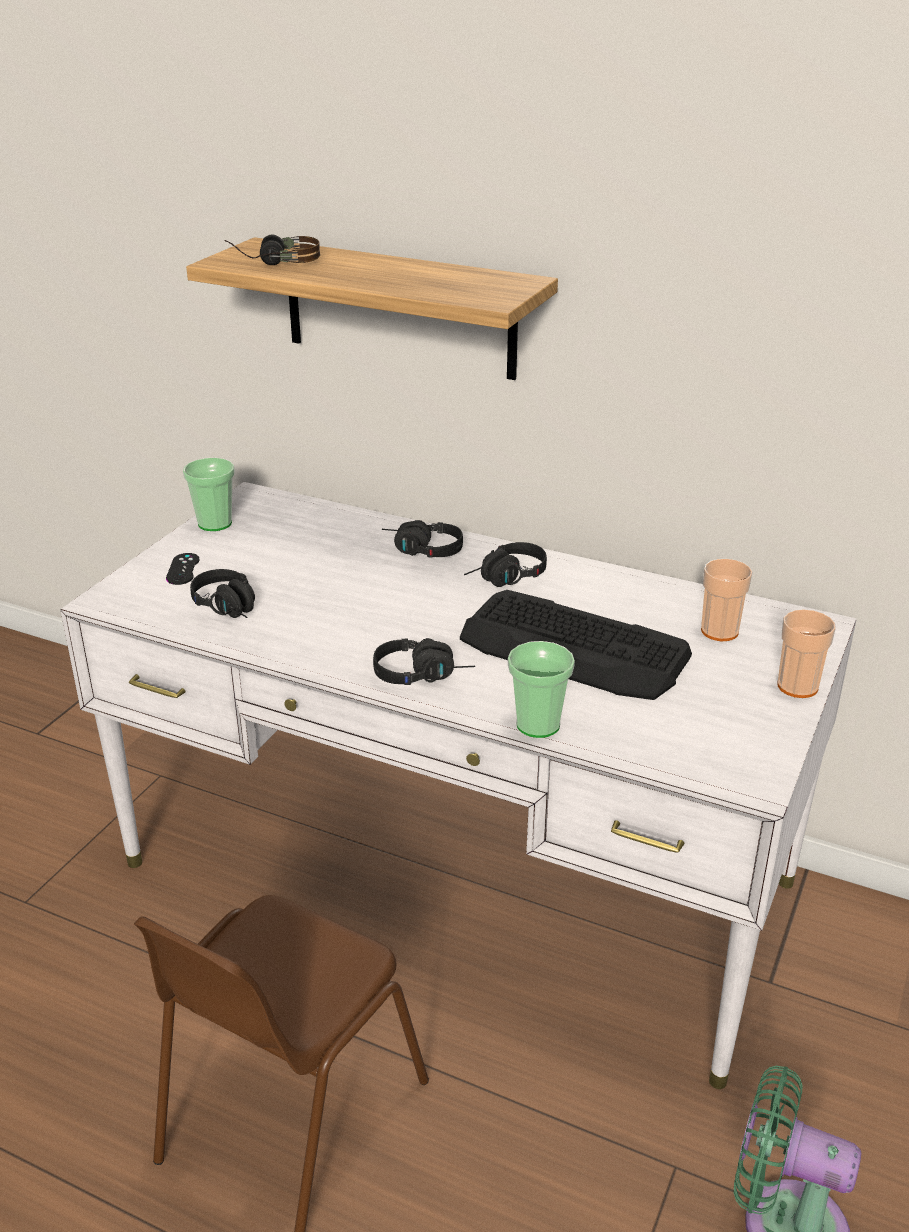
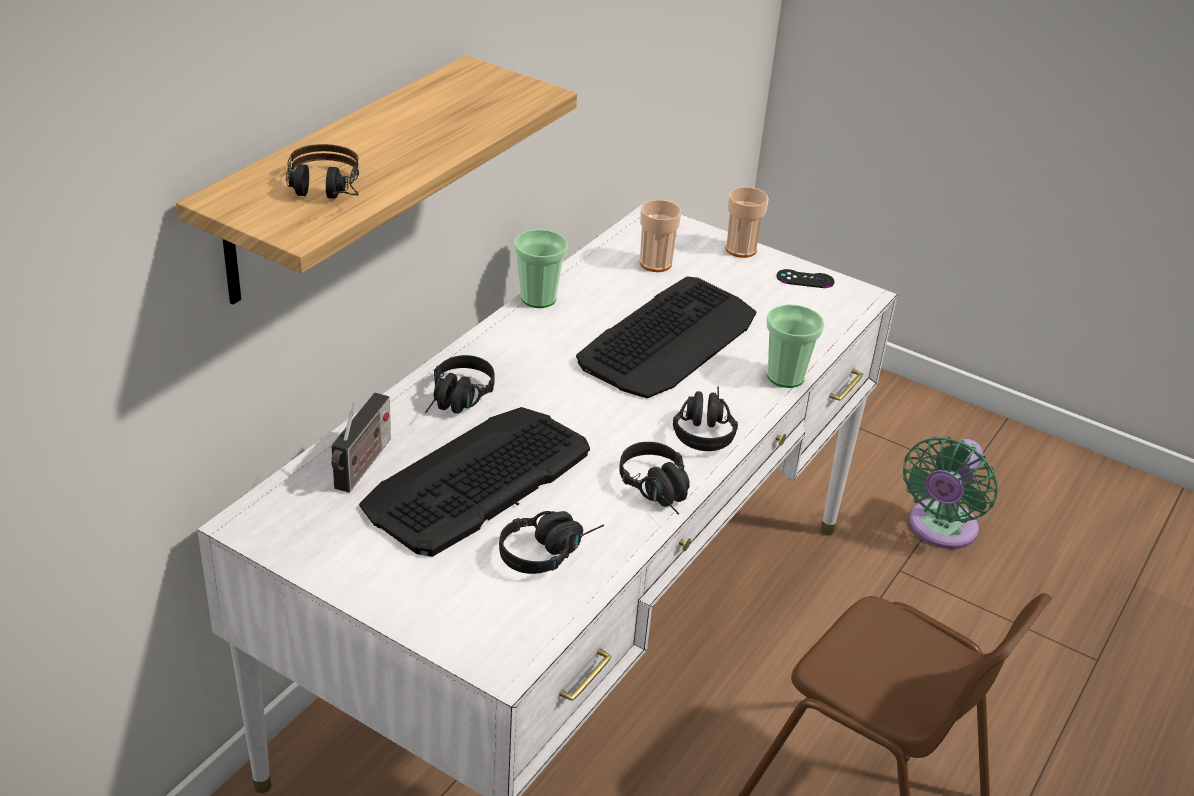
camera: 85 degrees left, 5 degrees up
(183, 569) = (440, 590): black game controller -> black game controller (805, 279)
(215, 523) = (321, 559): cup -> cup (538, 298)
(316, 570) = (476, 480): none -> keyboard
(322, 524) = (362, 466): none -> radio
(506, 579) = (535, 355): black headphones -> black headphones (660, 492)

